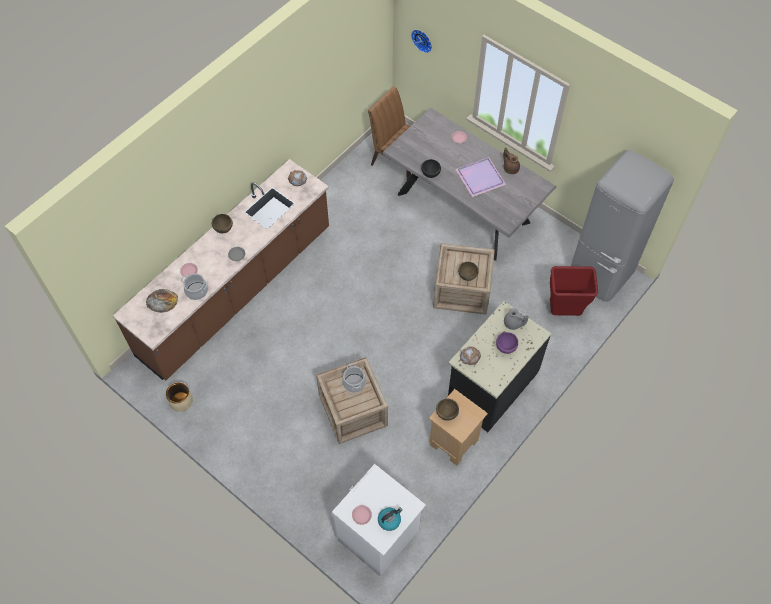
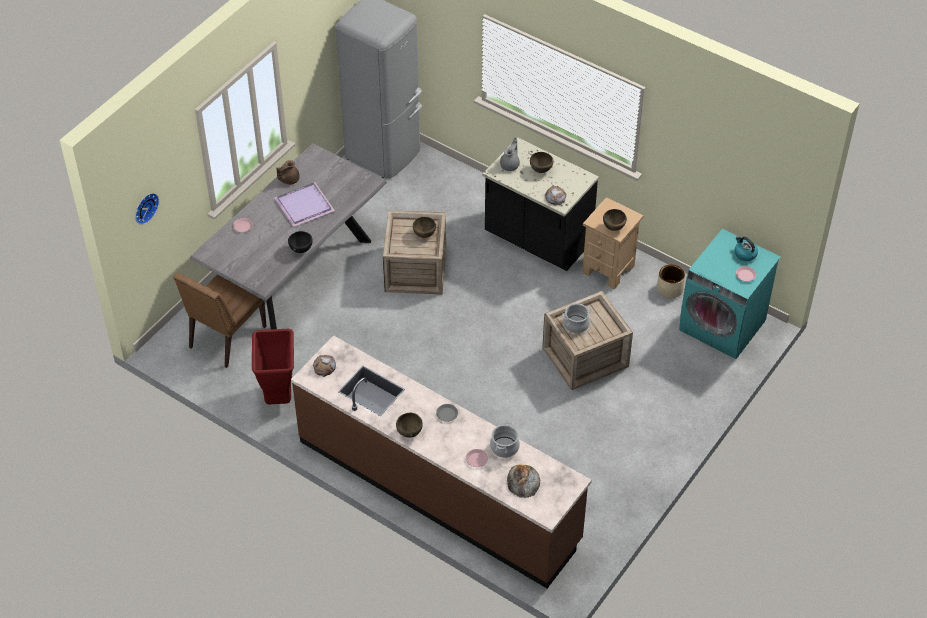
camera: 95 degrees left, 10 degrees down
(181, 401) = (602, 525): beige planter -> beige planter (669, 289)
(378, 535) = (724, 325): white washing machine -> turquoise washing machine
(505, 348) = (541, 170): purple bowl -> brown bowl
(564, 311) = (435, 182): red trash can -> red trash can (278, 396)

